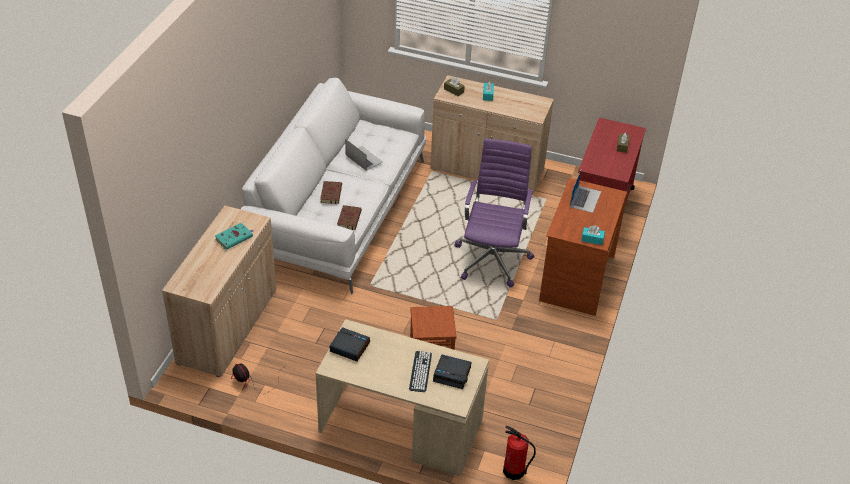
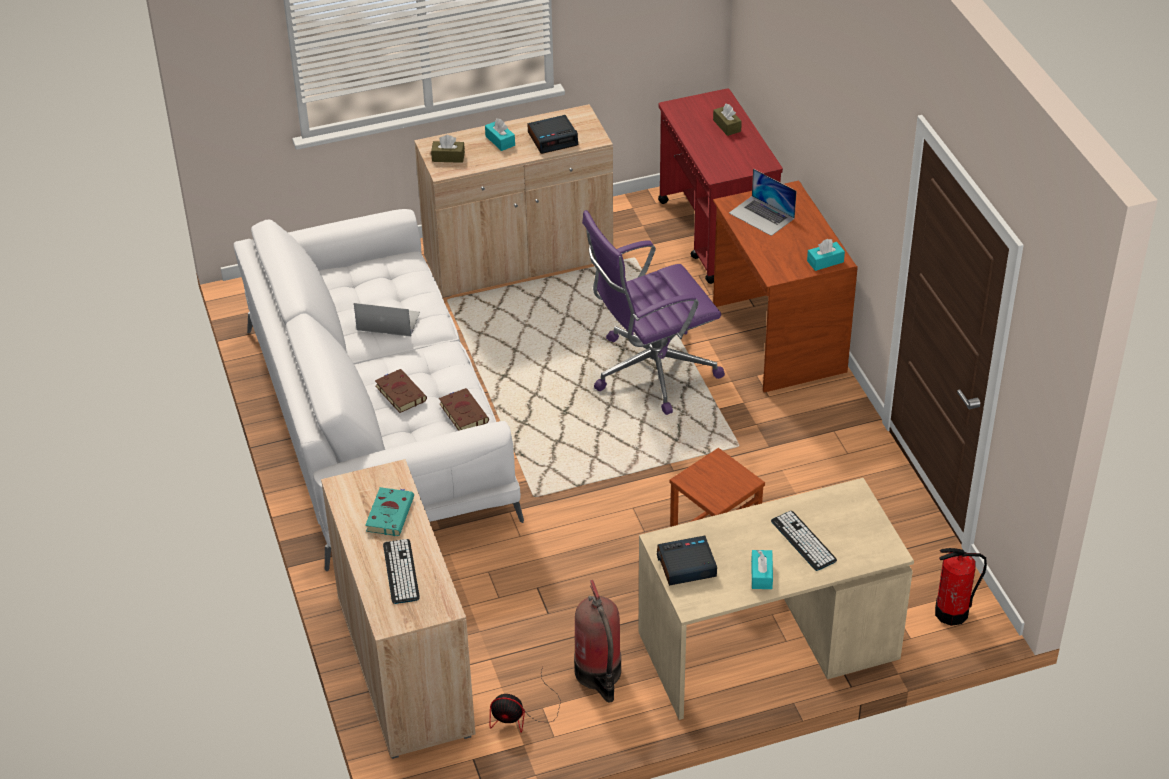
camera: 35 degrees left, 0 degrees up
(208, 266) = (401, 571): none -> keyboard
(306, 386) = (599, 674): none -> fire extinguisher
(380, 375) = (761, 575): none -> turquoise tissue box
(452, 374) = (843, 521): alarm clock -> alarm clock (553, 139)
(492, 258) = (651, 371): purple office chair -> purple office chair turned 90 degrees counterclockwise
(585, 199) = (762, 215): laptop -> laptop turned 150 degrees clockwise

